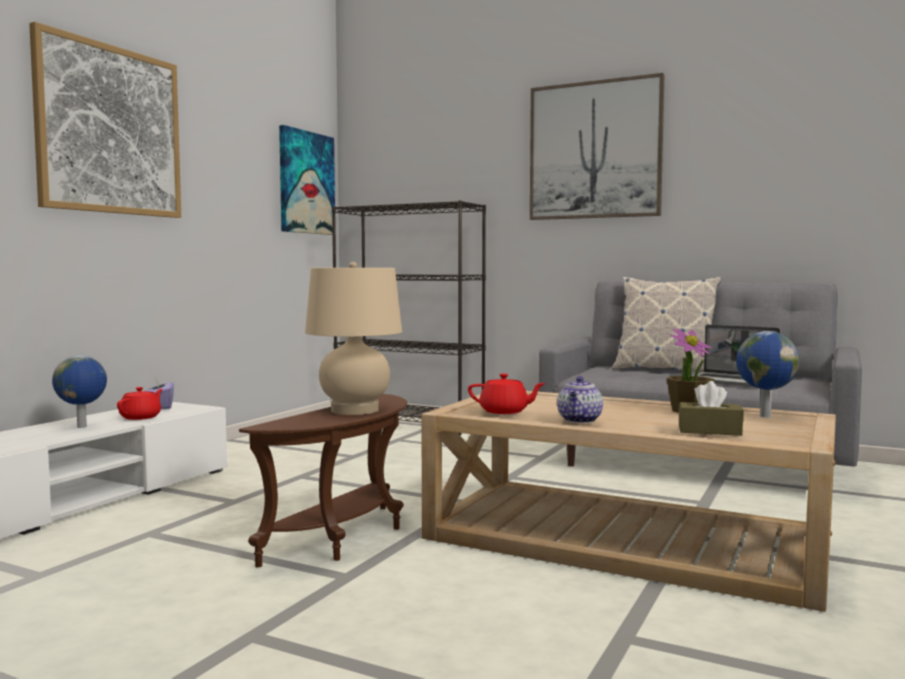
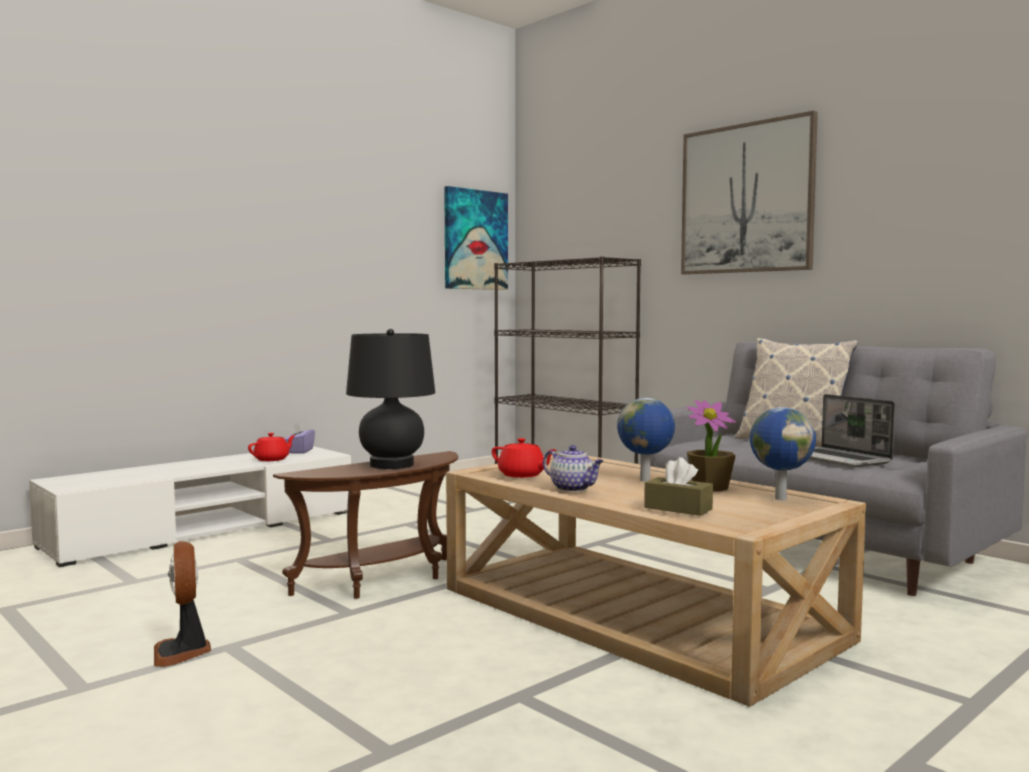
camera: 20 degrees right, 0 degrees up
(82, 427) = (218, 464): globe -> globe (646, 480)
(110, 130) = (265, 206): picture -> none
(200, 652) = (182, 652): none -> fan
(354, 410) = (392, 465): beige table lamp -> black table lamp
(580, 420) = (573, 488): teapot -> teapot turned 90 degrees counterclockwise

